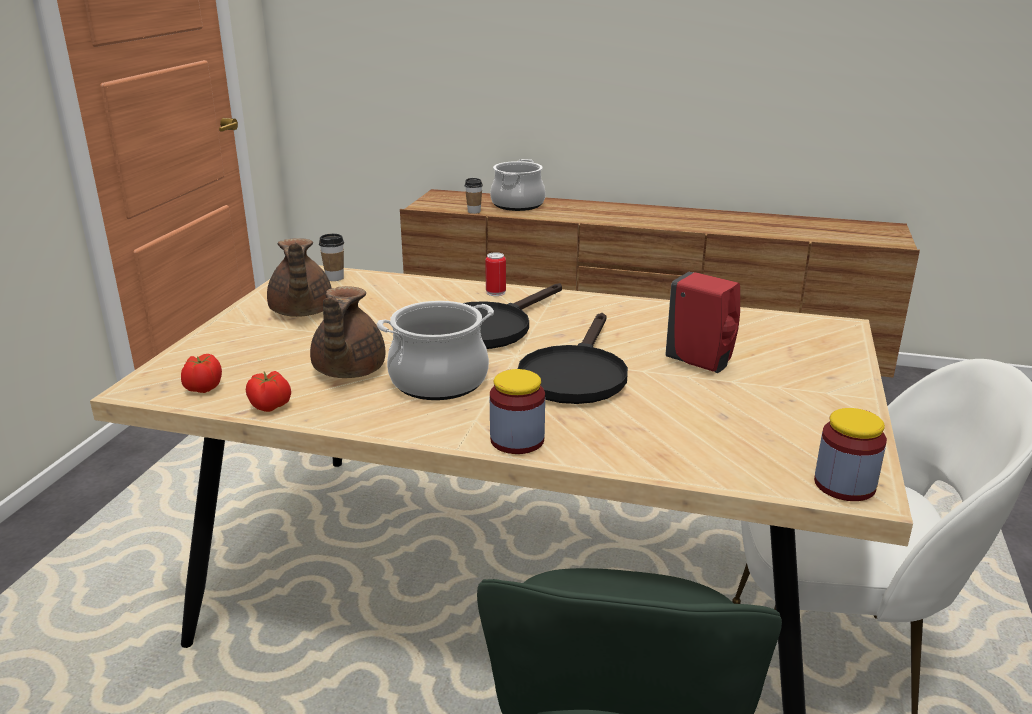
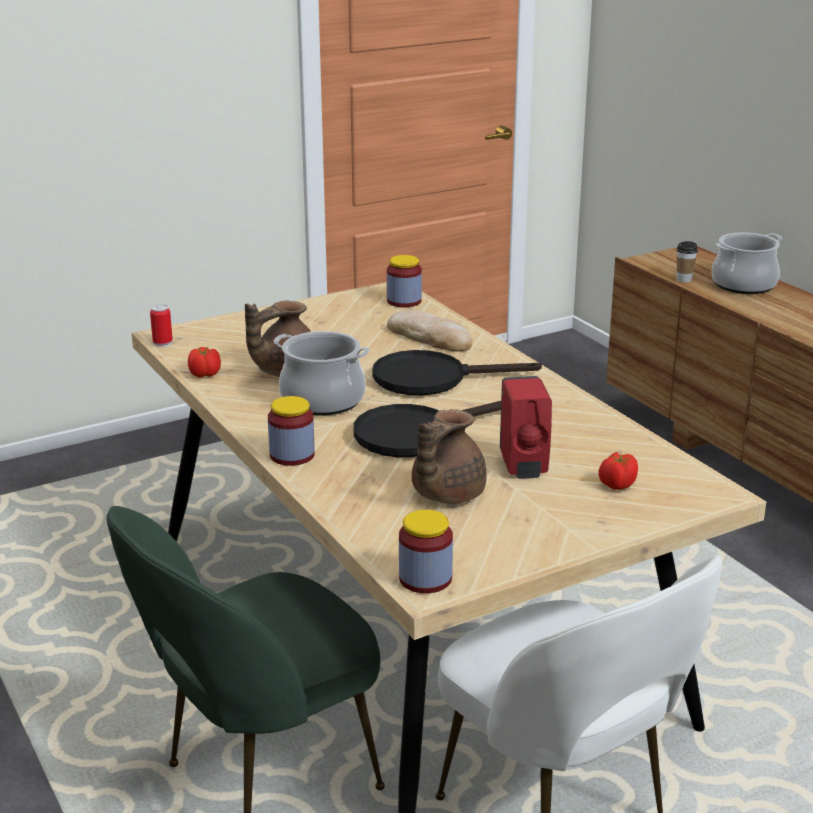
camera: 45 degrees right, 0 degrees up
(203, 388) = (192, 349): tomato -> tomato (617, 485)
(300, 312) = (333, 319): brown teapot -> brown teapot (445, 494)
(334, 278) = (404, 301): cup -> jar
(417, 297) = (430, 337): none -> bread
(496, 292) = (493, 354): can -> can (162, 343)

